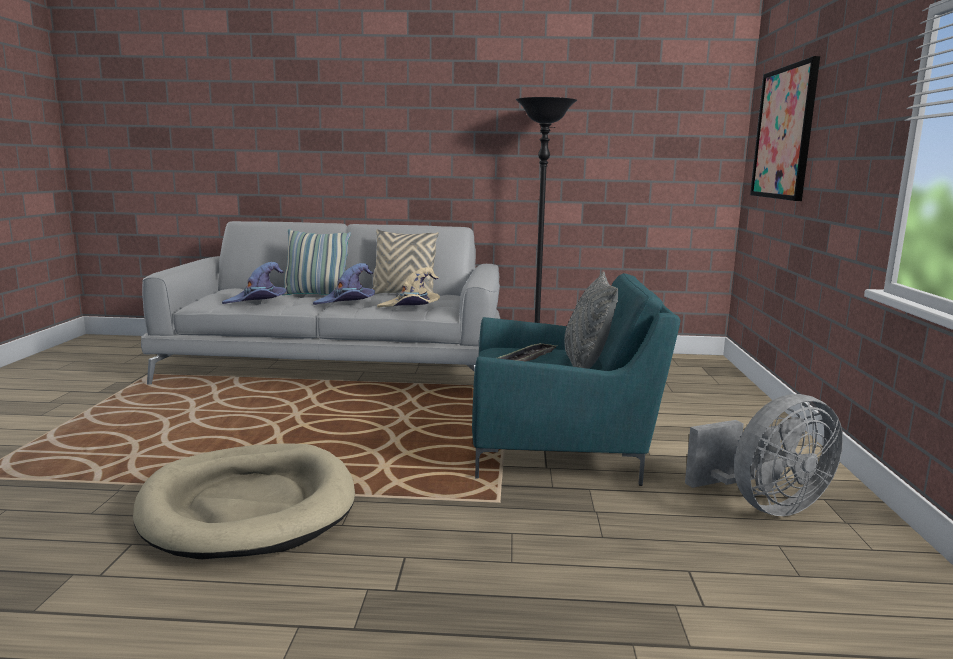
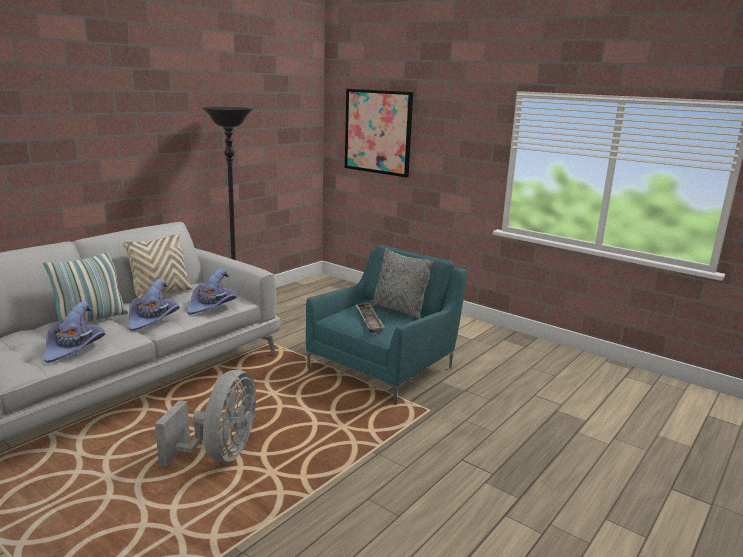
camera: 55 degrees left, 5 degrees up
(248, 506) = (343, 495): beige dog bed -> none
(411, 308) = (212, 306): beige hat -> purple hat
(765, 505) = (497, 353): grey fan -> grey fan (220, 454)

